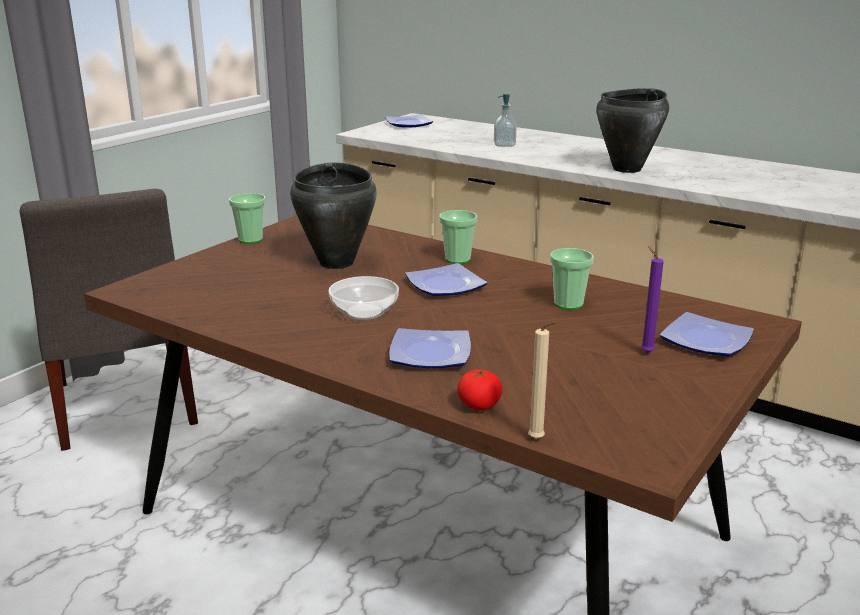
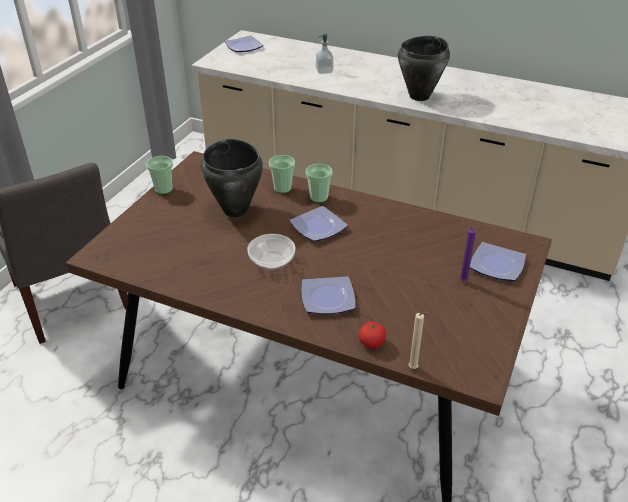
camera: 10 degrees left, 15 degrees up
(568, 304) = (404, 238): cup -> cup (282, 188)

